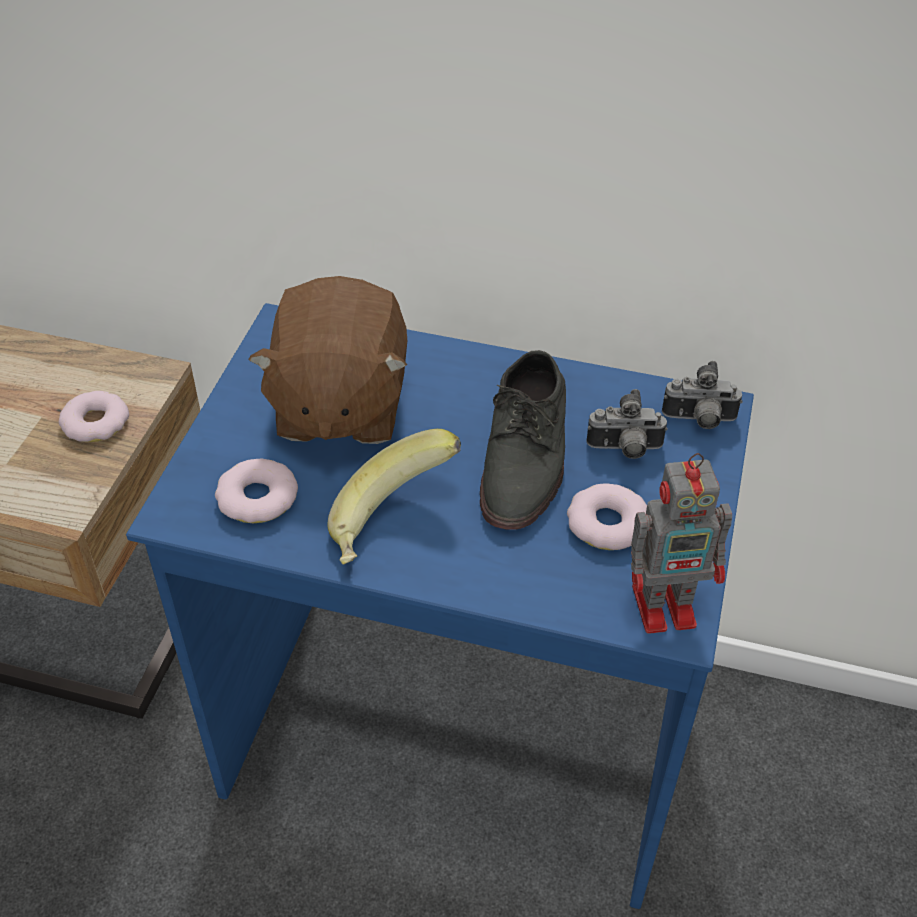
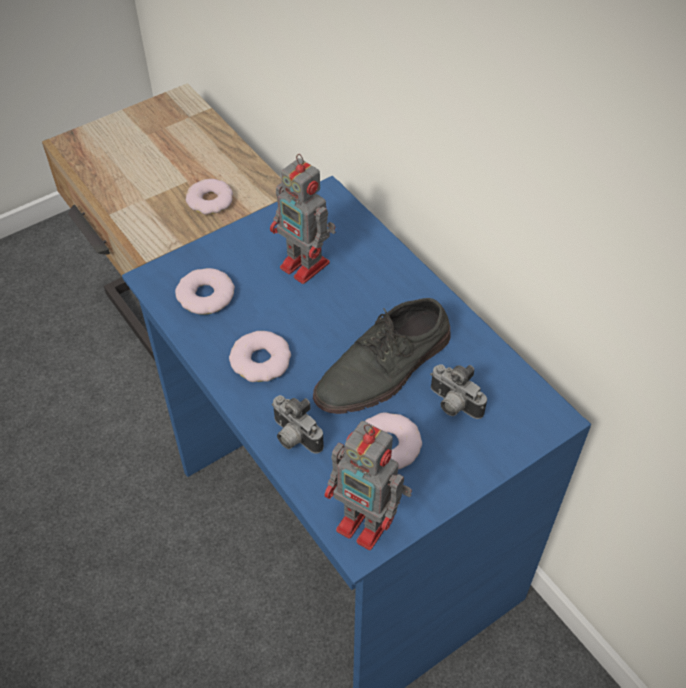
camera: 40 degrees right, 5 degrees up
(338, 405) = (306, 266): brown plush toy -> toy robot
(394, 525) = (261, 361): banana -> donut
(699, 421) = (526, 418): camera -> camera (293, 437)

